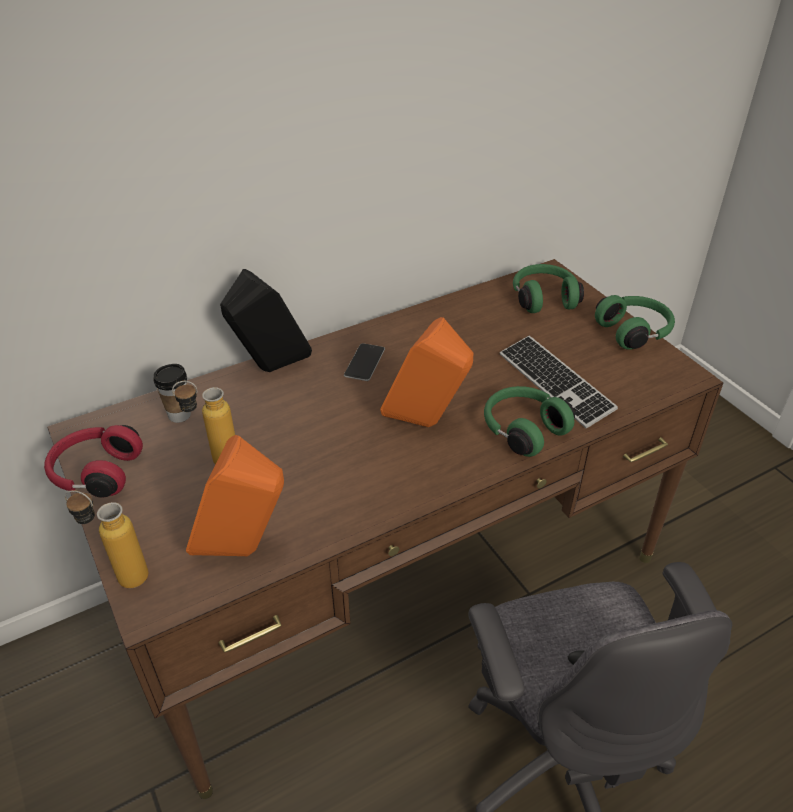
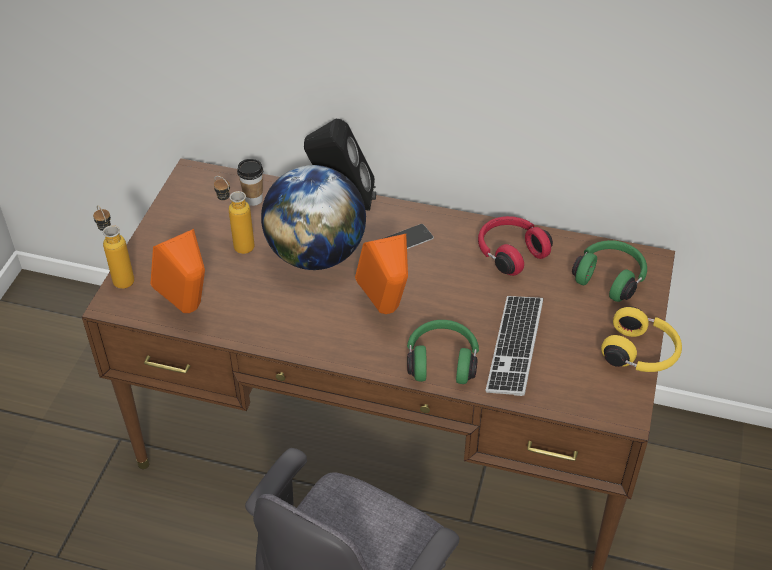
camera: 45 degrees right, 5 degrees up
(95, 472) = (172, 206): red headphones -> red headphones (510, 252)
(304, 421) = (316, 254): none -> globe
(634, 332) = (641, 353): green headphones -> yellow headphones

